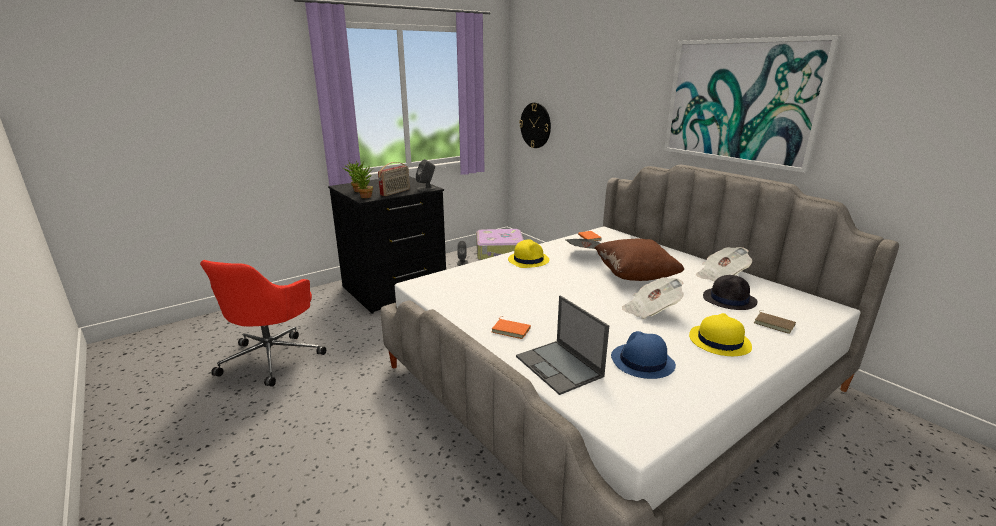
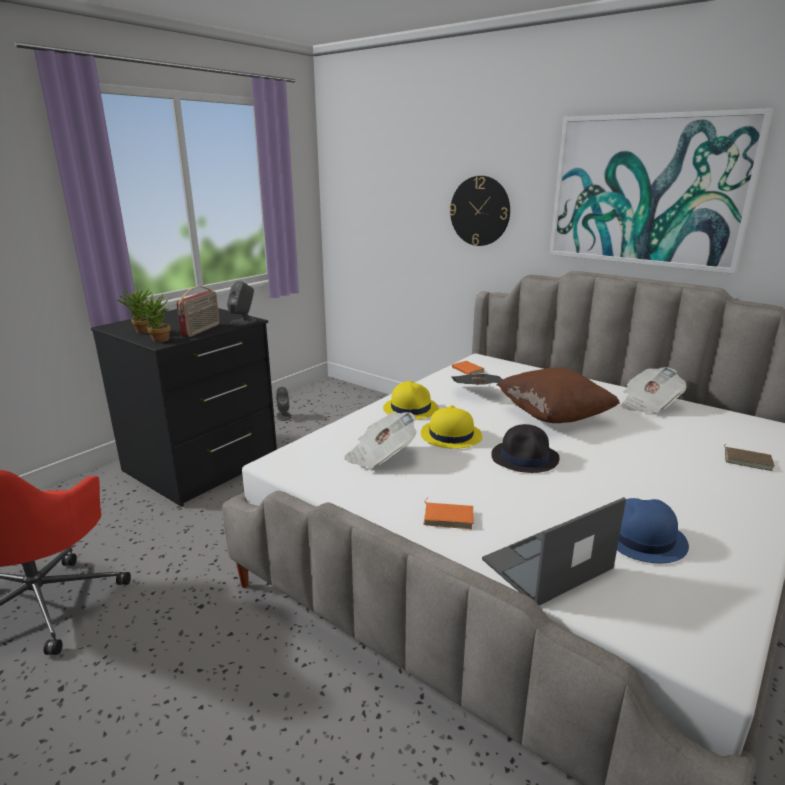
camera: 15 degrees left, 0 degrees up
(500, 252) = (328, 397): suitcase -> none
(535, 125) = (363, 229): wall clock -> wall clock (480, 211)
(559, 367) = (546, 565): laptop -> laptop turned 105 degrees clockwise
(650, 310) = (603, 462): newspaper -> newspaper (380, 457)
(719, 341) = (707, 493): yellow hat -> yellow hat (450, 435)
(729, 299) = (679, 434): black hat -> black hat (525, 457)

